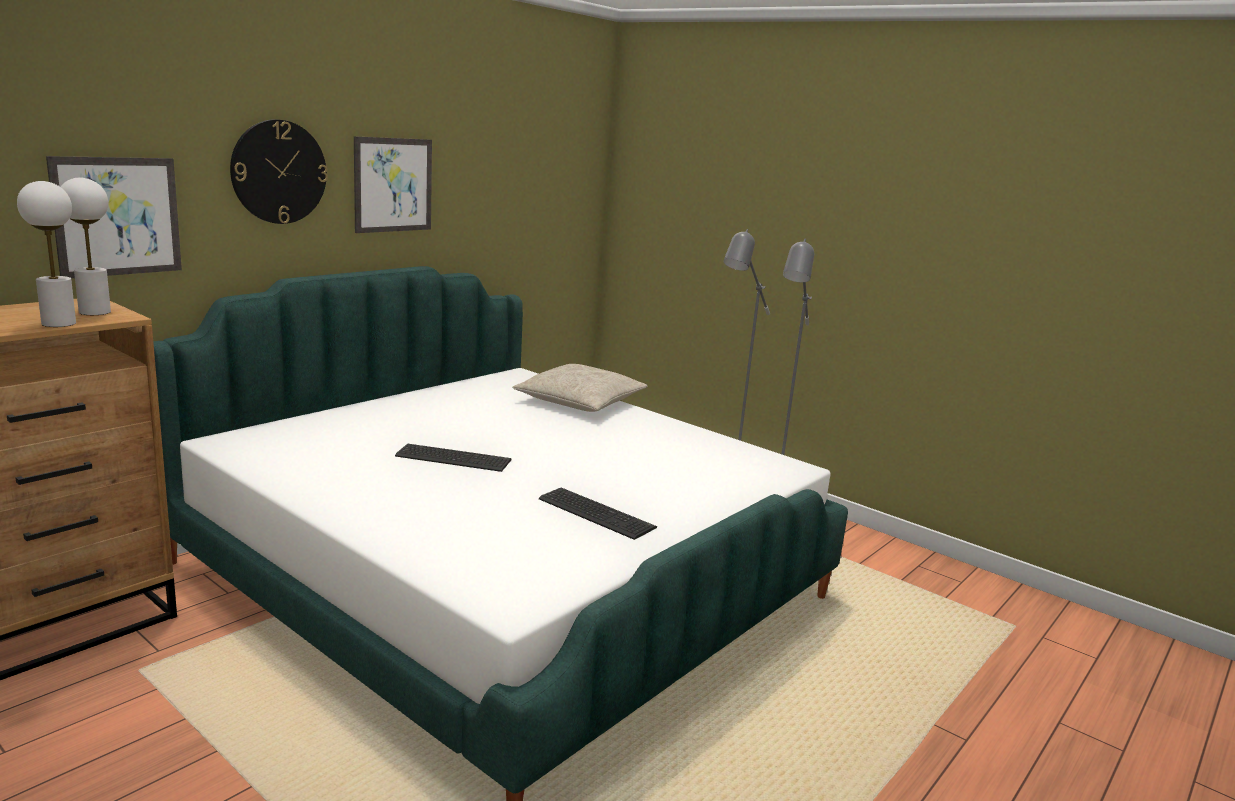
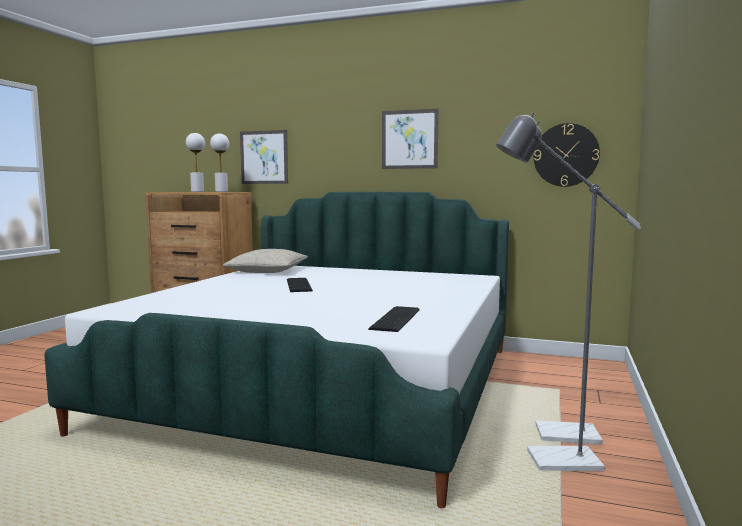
camera: 70 degrees right, 10 degrees down
(279, 172) = (337, 134): wall clock -> wall clock (566, 155)
(580, 401) = (457, 289): beige pillow -> beige pillow (267, 271)
(596, 512) = (246, 309): keyboard -> keyboard (397, 319)

